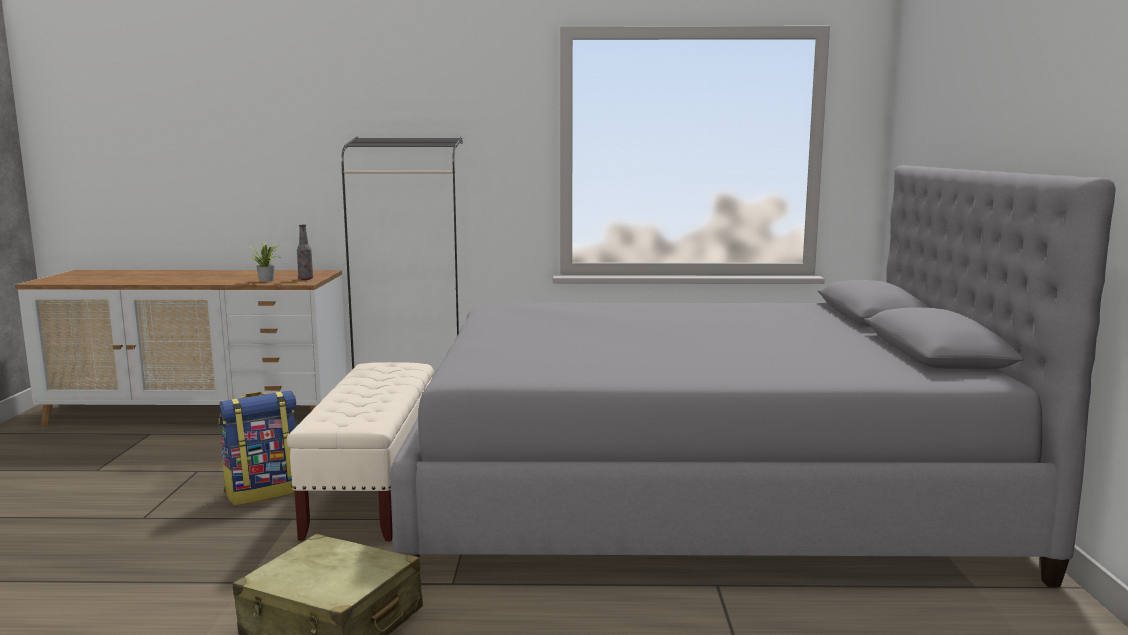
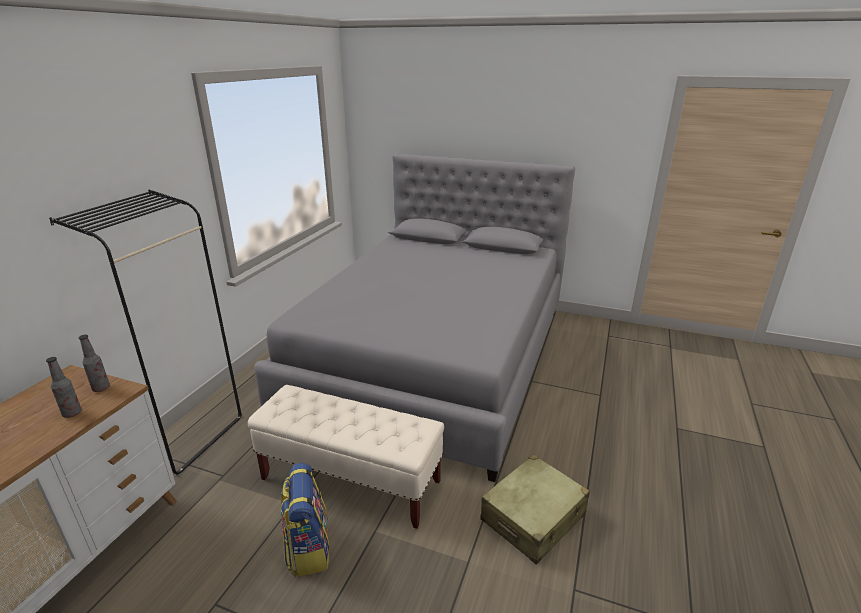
camera: 70 degrees left, 15 degrees up
(268, 280) = (72, 413): potted plant -> bottle

